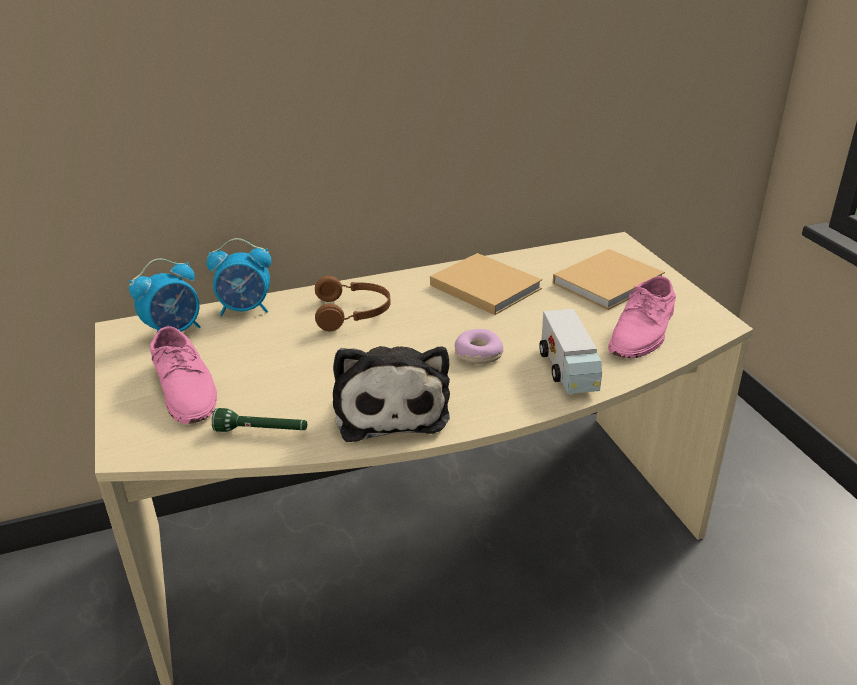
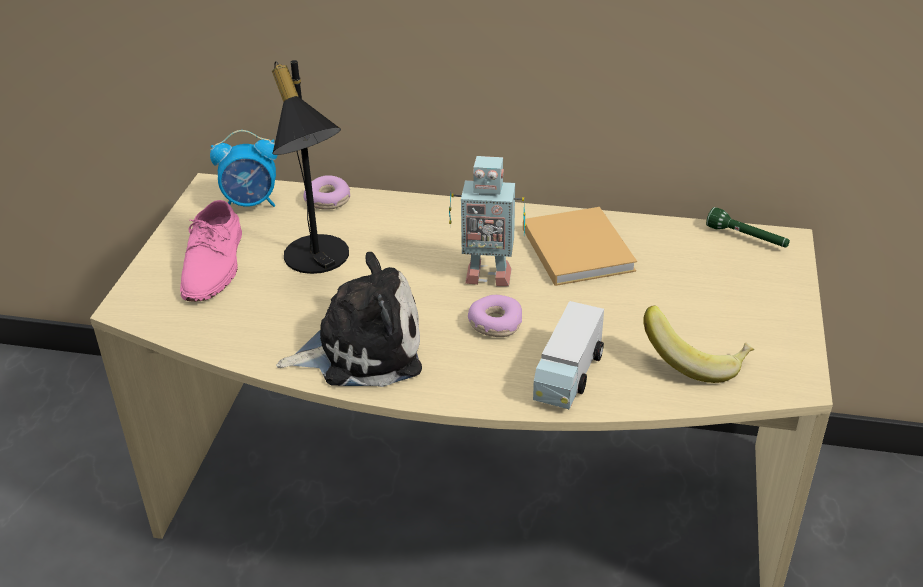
camera: 30 degrees right, 5 degrees up
(246, 309) = (328, 200): alarm clock -> donut
(262, 431) = (237, 330): green flashlight -> green flashlight (747, 238)
(283, 356) = (318, 262): none -> black table lamp
(353, 313) = (420, 236): brown headphones -> none
(390, 408) = (362, 349): plush toy -> plush toy turned 120 degrees counterclockwise
(435, 323) = (487, 274): none -> toy robot
(610, 281) = (723, 287): beige book -> none
(643, 331) = (696, 361): pink shoe -> banana

